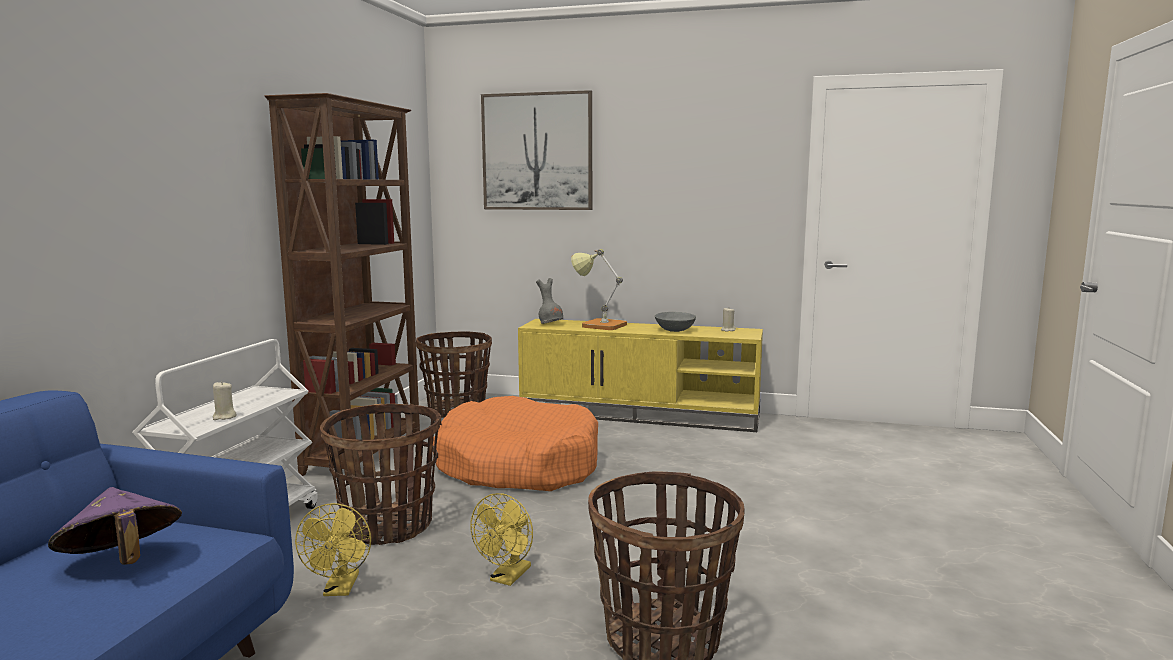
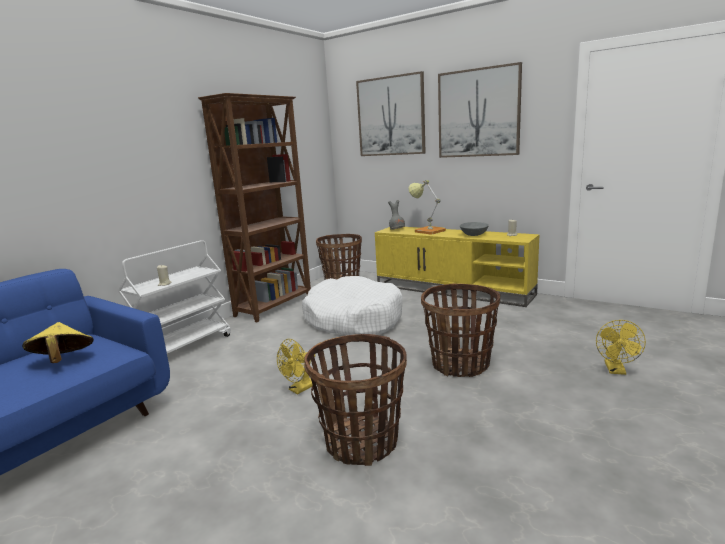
camera: 20 degrees right, 5 degrees up
(121, 562) = (63, 361): purple hat -> yellow hat
(340, 589) = (210, 384): yellow fan -> yellow fan (616, 370)
(388, 527) = (257, 351): basket -> basket (460, 364)
(518, 465) = (353, 319): orange dog bed -> white dog bed
(675, 157) = (478, 113): none -> picture

